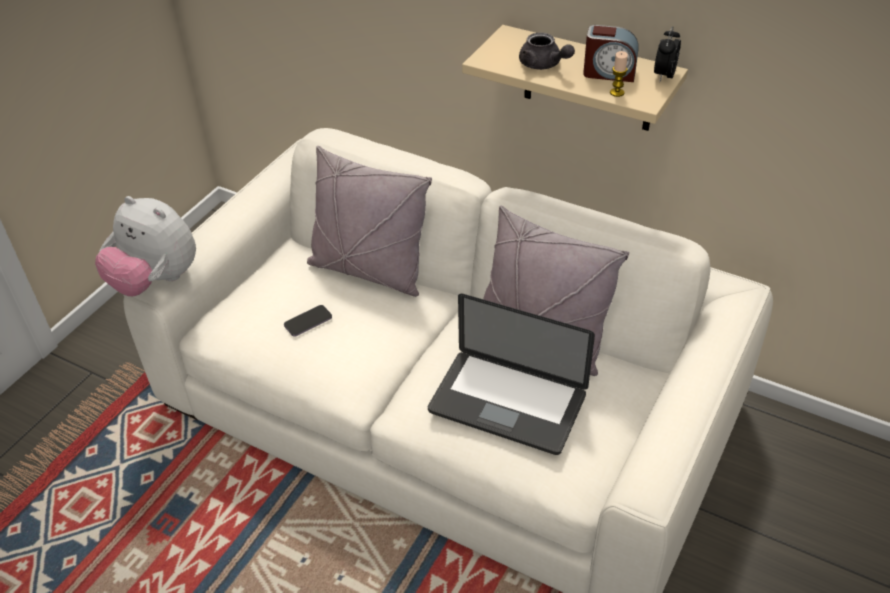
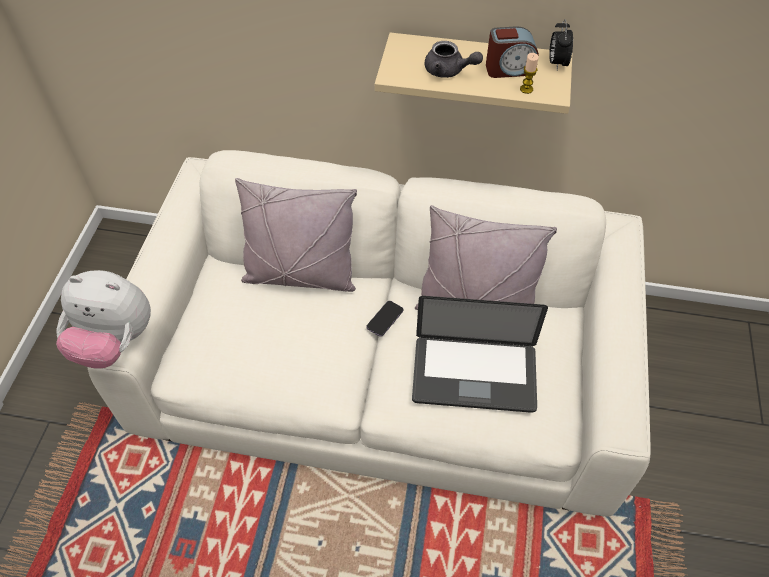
camera: 20 degrees left, 10 degrees up
(308, 322) = (270, 342): phone -> phone (385, 319)

